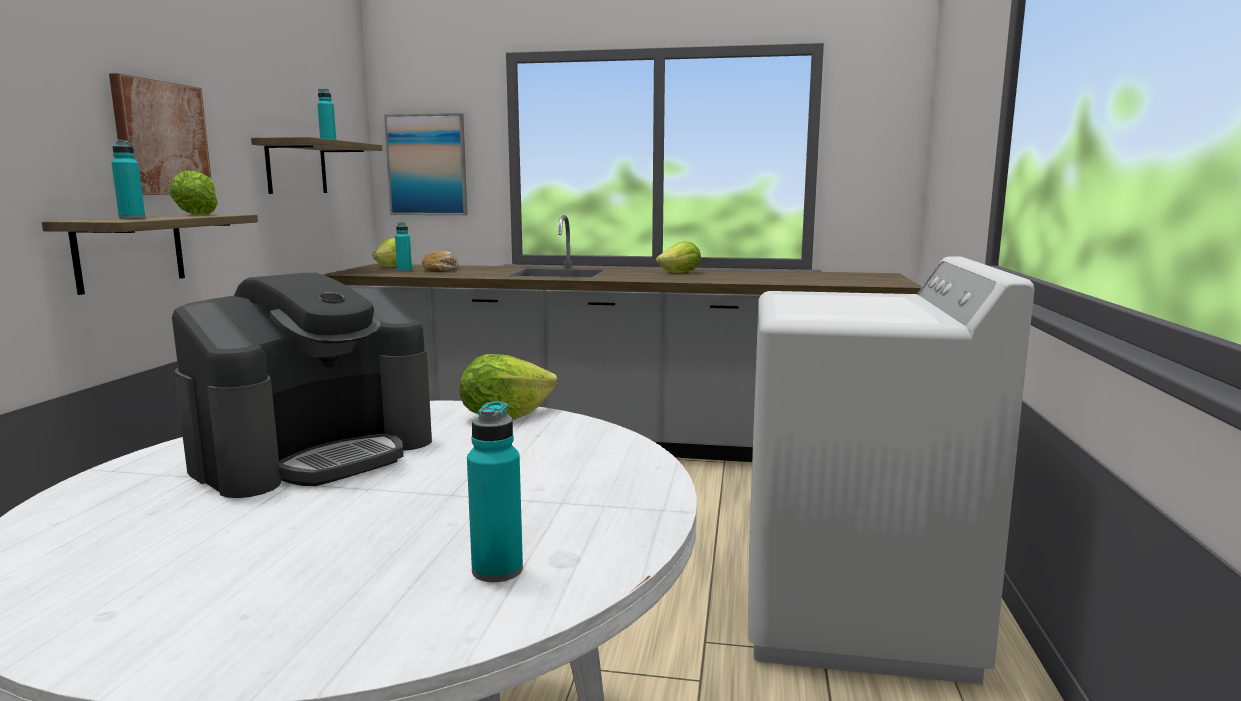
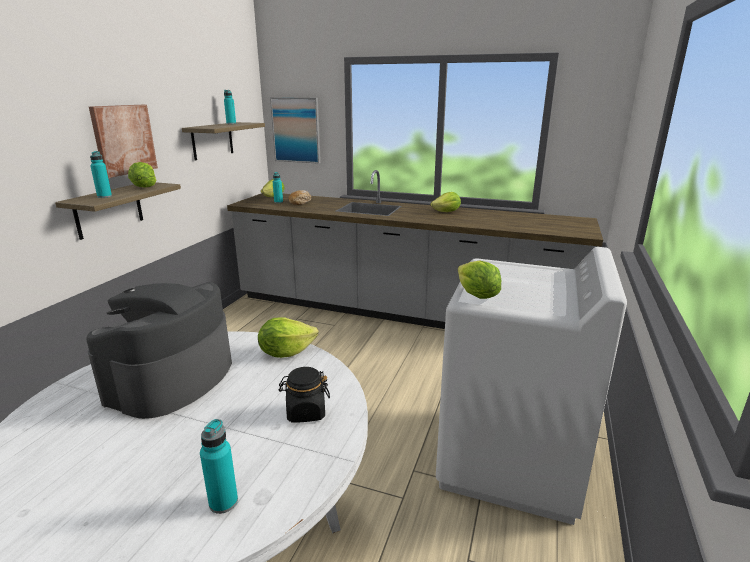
camera: 10 degrees right, 10 degrees up
(316, 452) = (171, 379): coffee machine -> coffee machine turned 150 degrees clockwise
(579, 470) = (306, 412): none -> black jar
(800, 314) = (476, 296): none -> lettuce

